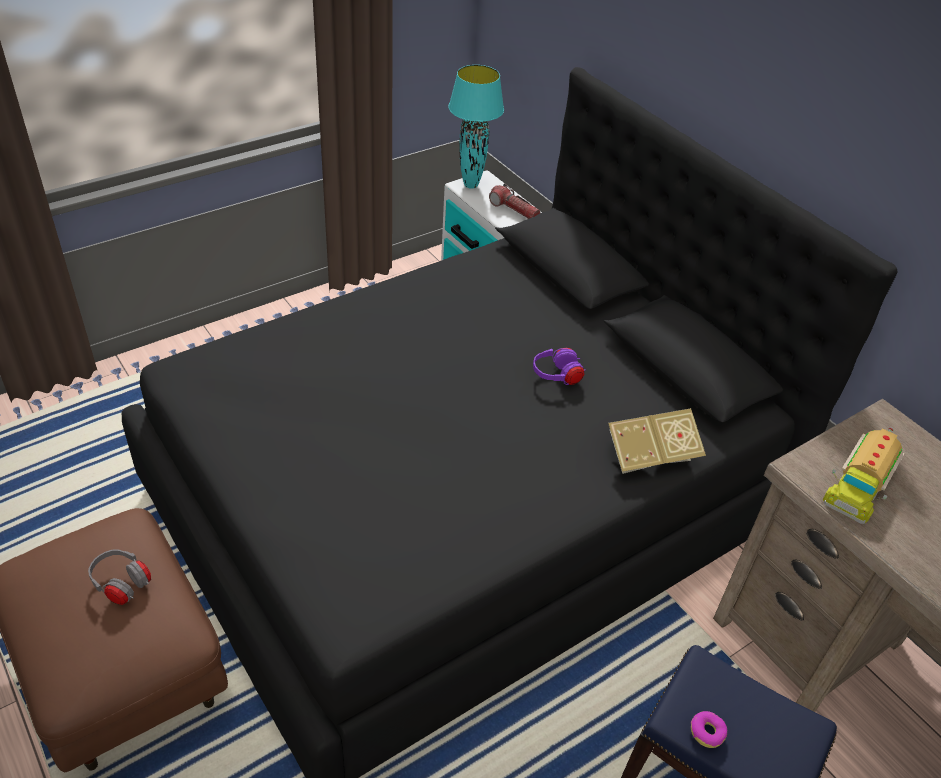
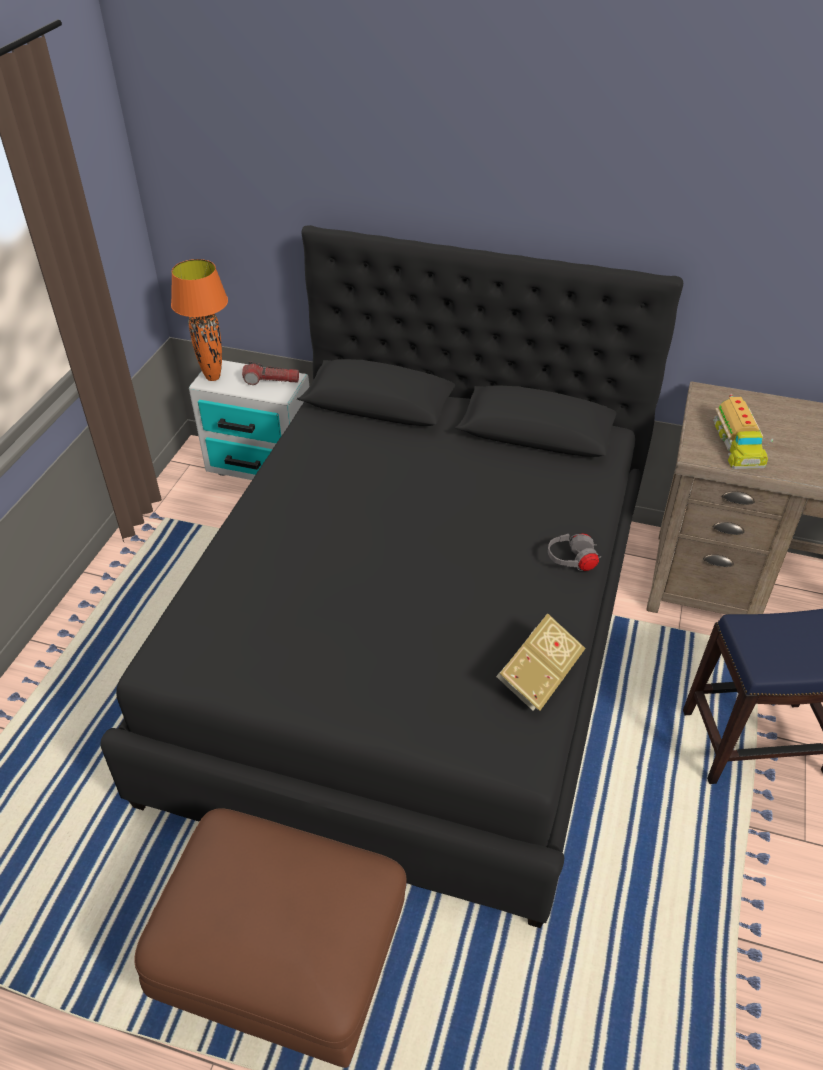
camera: 35 degrees left, 0 degrees up
(122, 584) = (278, 875): grey headphones -> grey headphones (572, 561)
(470, 185) = (212, 377): turquoise table lamp -> orange table lamp
(556, 376) = (460, 489): purple headphones -> none
(650, 455) = (580, 507): book -> book (538, 677)
(707, 732) = (785, 663): donut -> none

